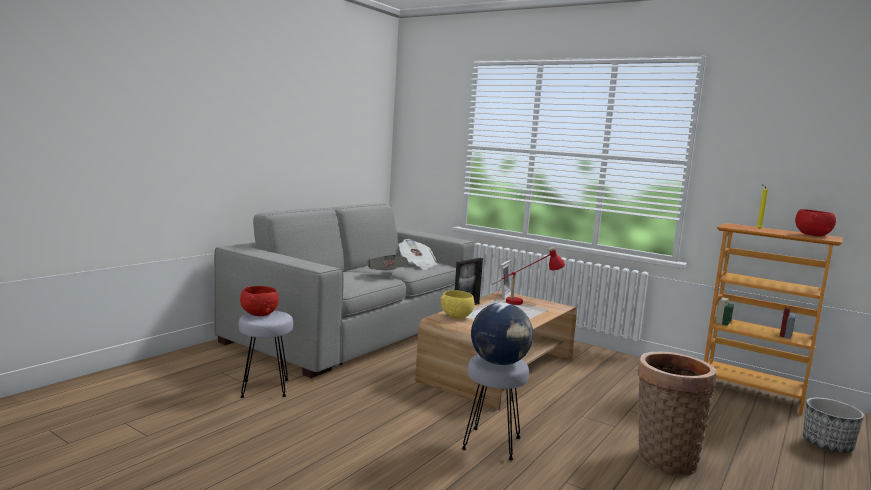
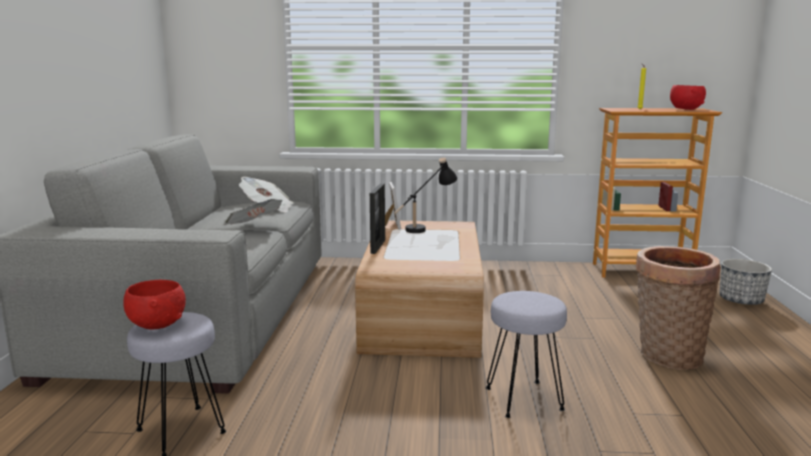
camera: 30 degrees left, 5 degrees up
(457, 316) = (389, 261): yellow bowl -> none
(499, 363) = (534, 303): globe -> none
(525, 302) = (424, 227): red table lamp -> black table lamp

